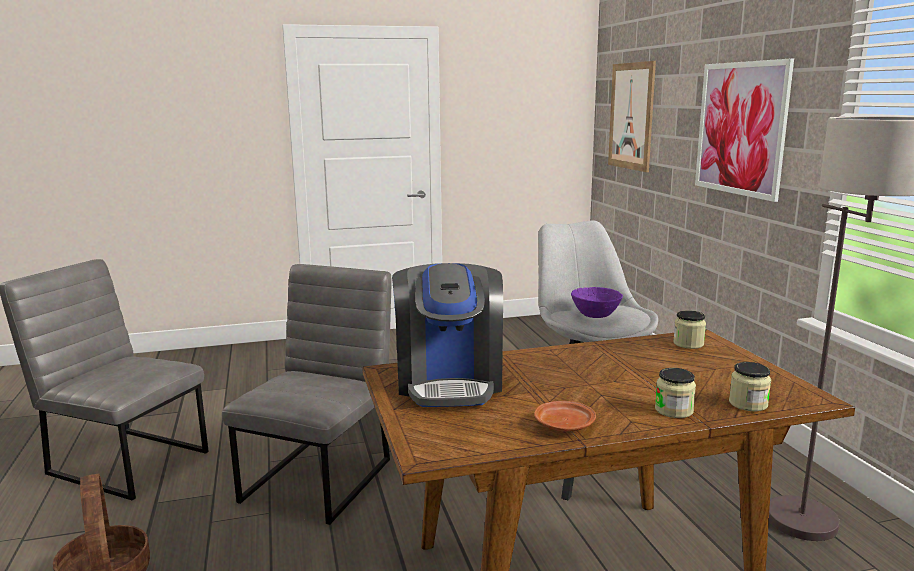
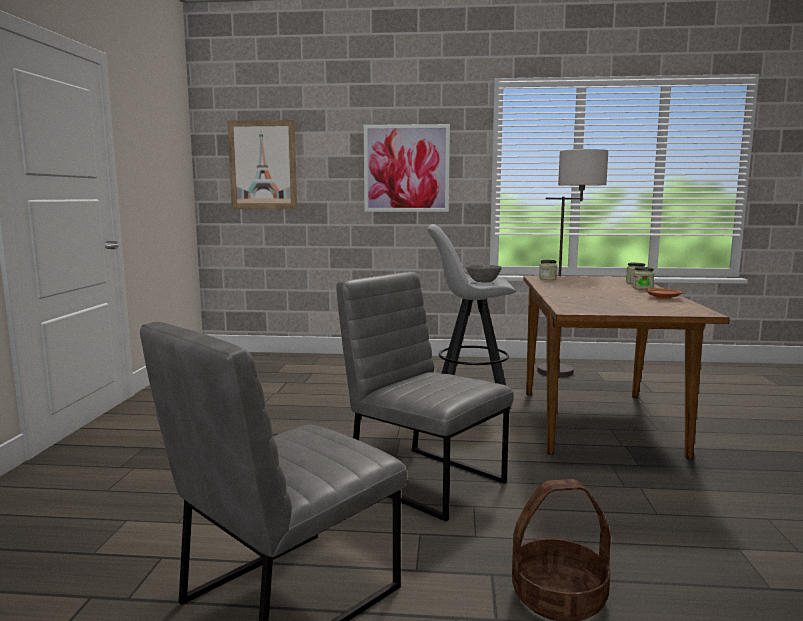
camera: 70 degrees left, 5 degrees down
(449, 382) = (595, 304): coffee machine -> none
(595, 315) = (483, 282): purple bowl -> grey bowl

